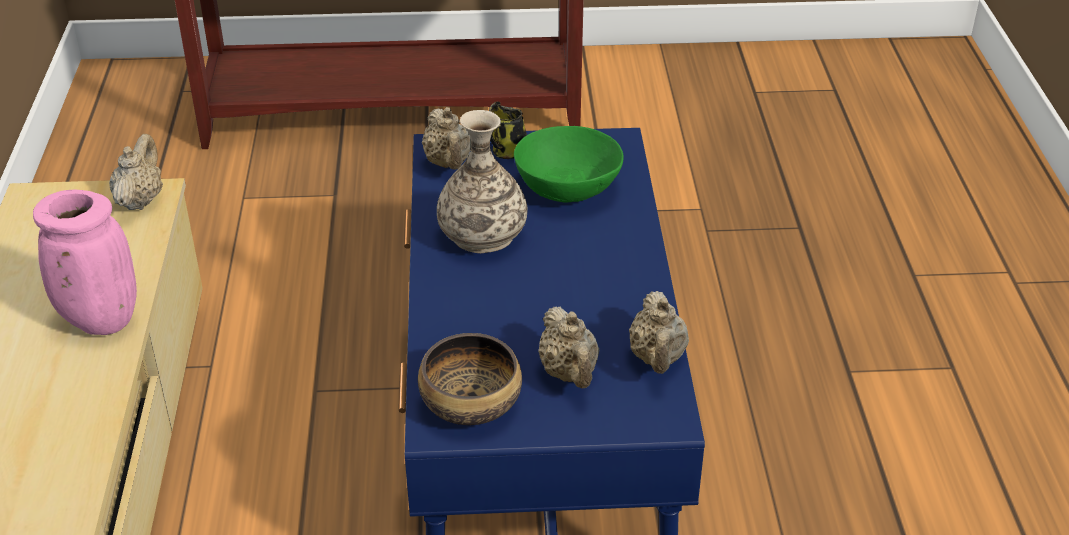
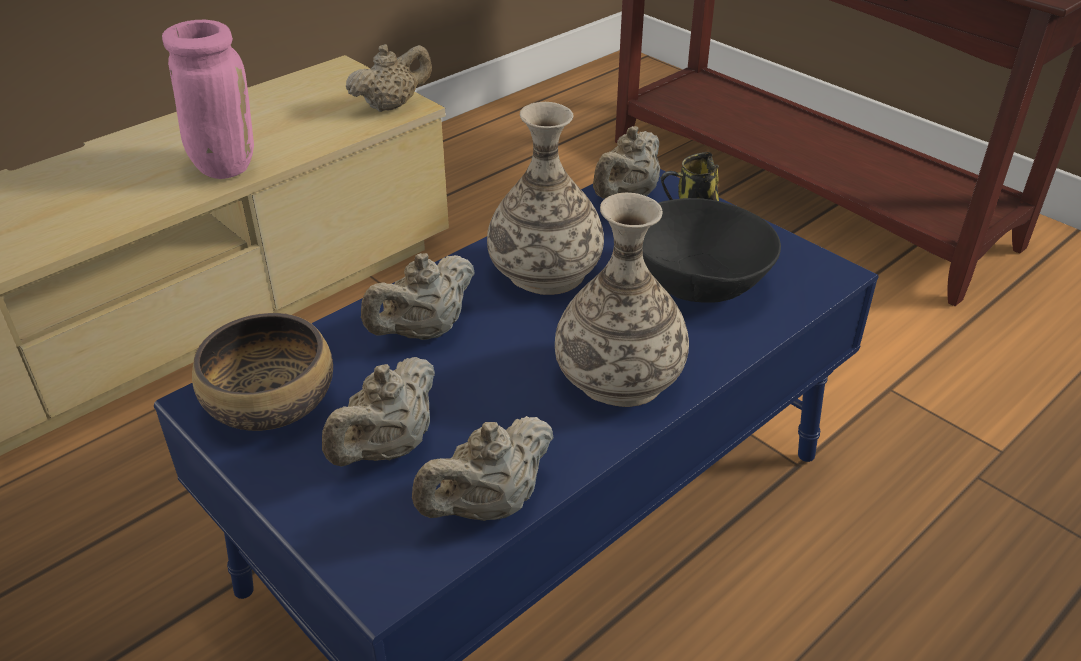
camera: 50 degrees right, 0 degrees up
(479, 311) = (424, 331): none -> beige teapot
(567, 187) = (698, 281): green bowl -> black bowl
(613, 261) = (620, 377): none -> vase

